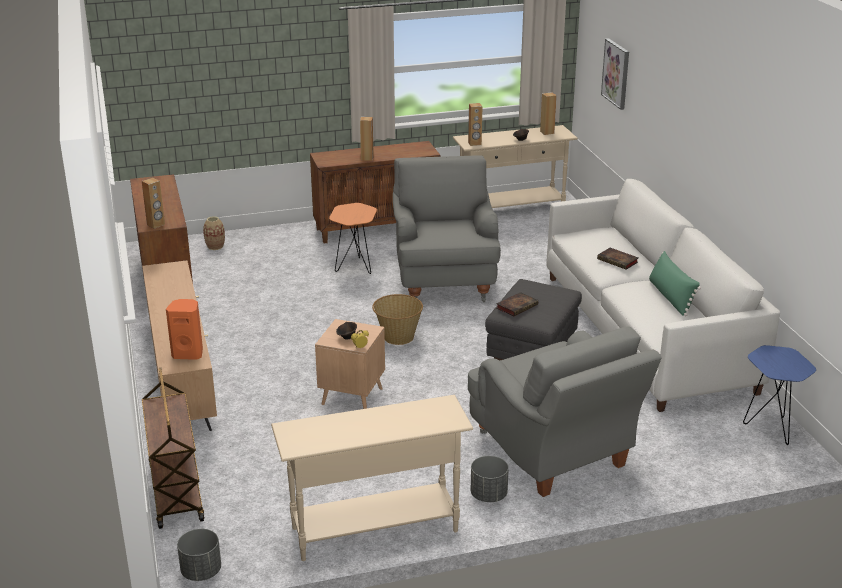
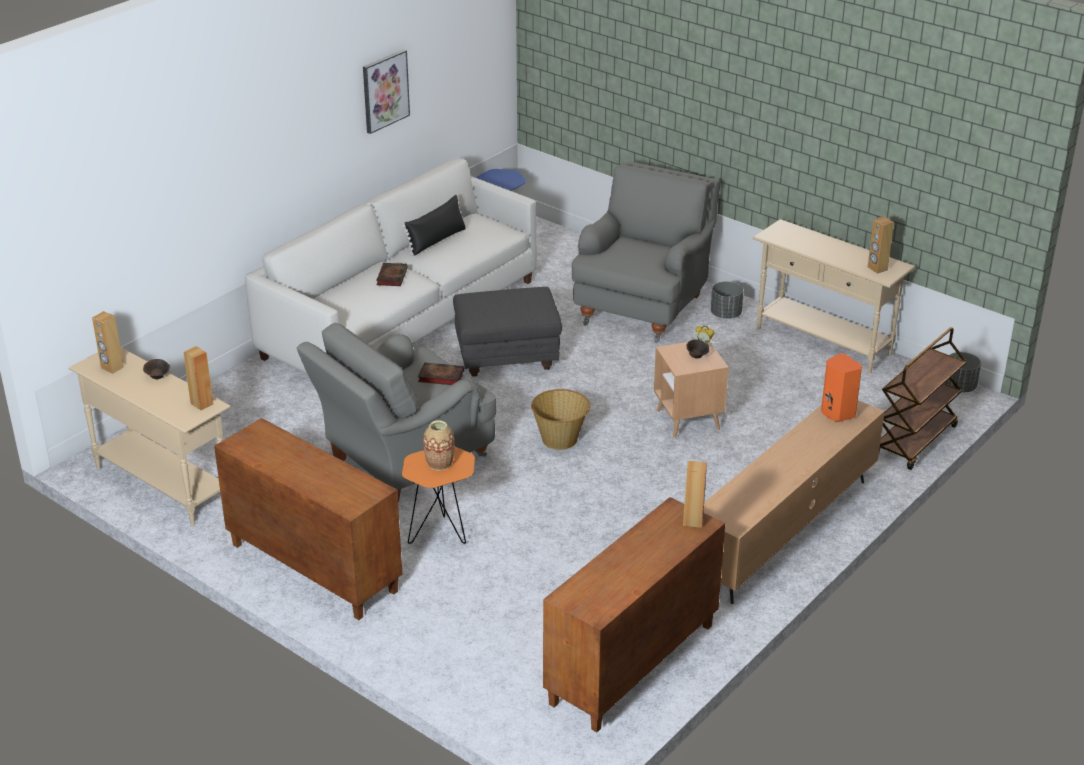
camera: 125 degrees left, 5 degrees up
(215, 246) = (498, 683): vase -> vase (439, 463)
(367, 158) = (326, 465): brown speaker -> brown speaker (877, 268)
(517, 306) = (527, 308): book -> book (439, 376)
(616, 73) = (133, 214): picture -> picture (385, 90)
(670, 297) = (437, 240): green pillow -> black pillow

